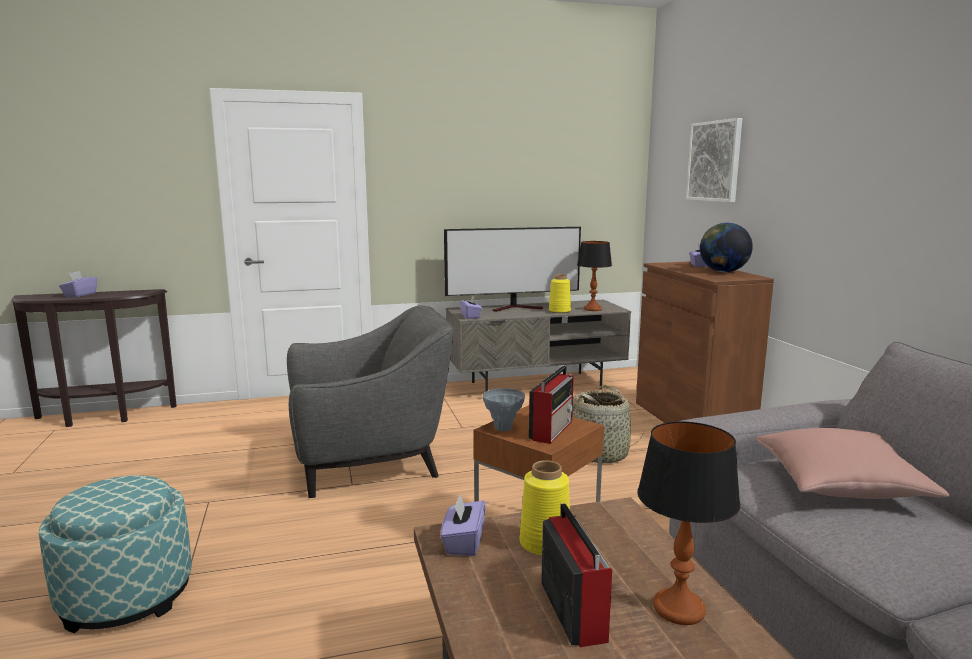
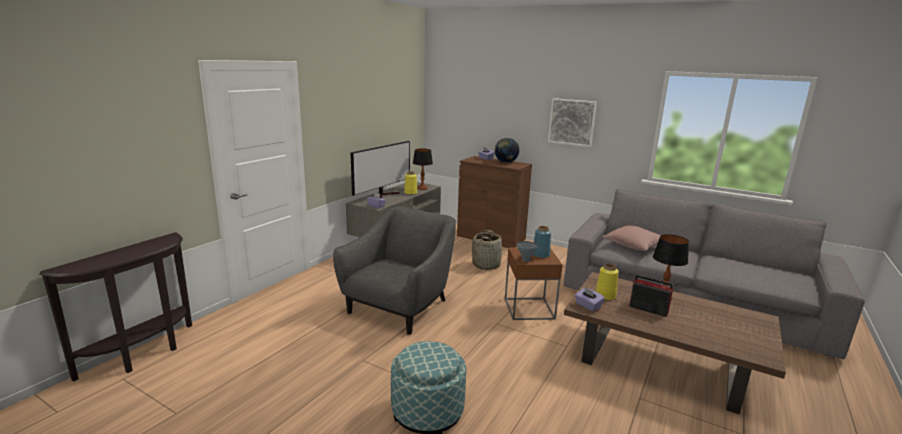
camera: 45 degrees left, 5 degrees up
(80, 295) = (119, 254): purple tissue box -> none
(552, 429) = (540, 255): radio -> blue vase
(714, 161) = (483, 103): picture -> picture (572, 122)

